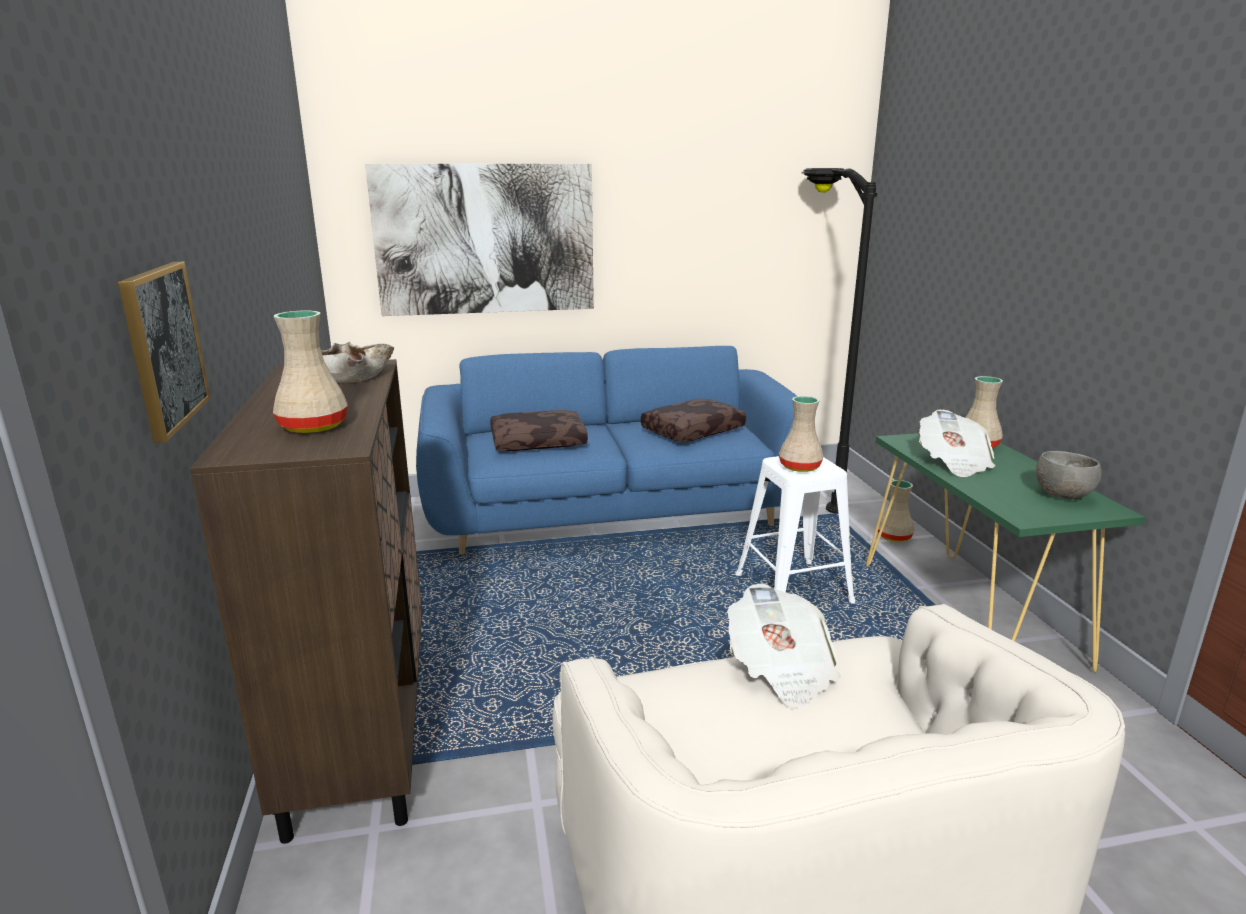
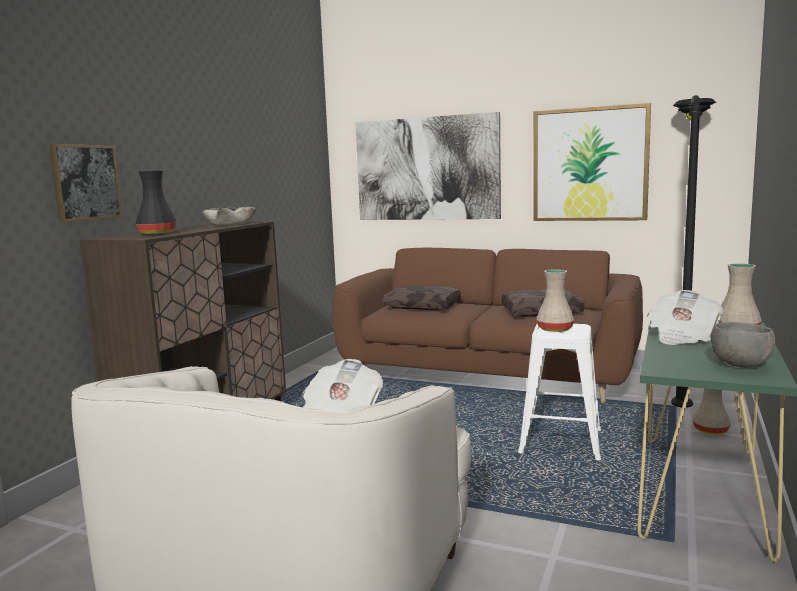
camera: 35 degrees right, 10 degrees down
(315, 427) = (157, 233): beige vase -> black vase
(611, 514) = (487, 376): blue sofa -> brown sofa
(702, 238) = (589, 164): none -> picture

